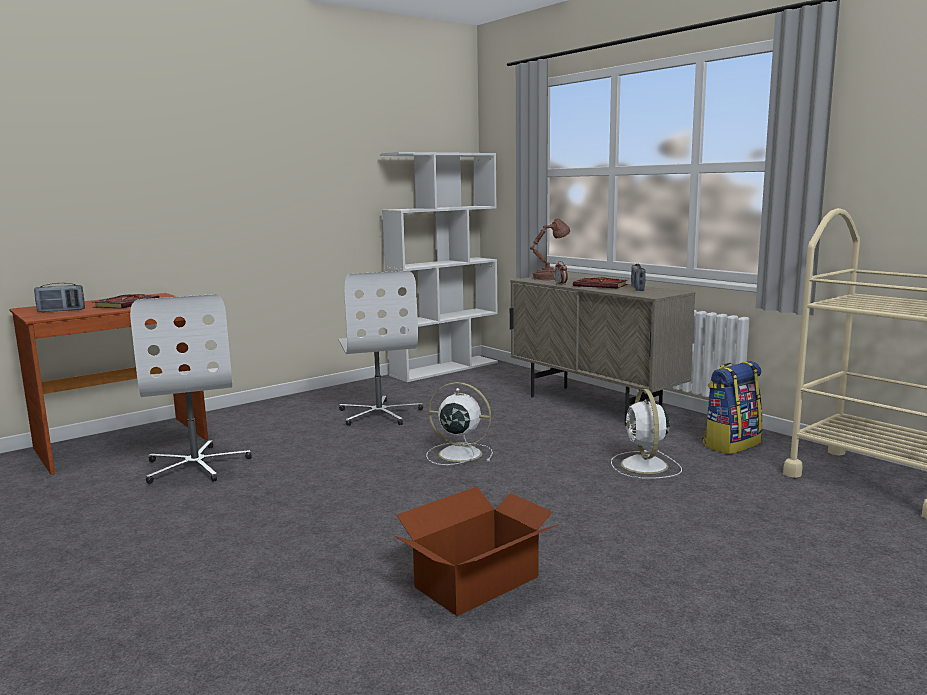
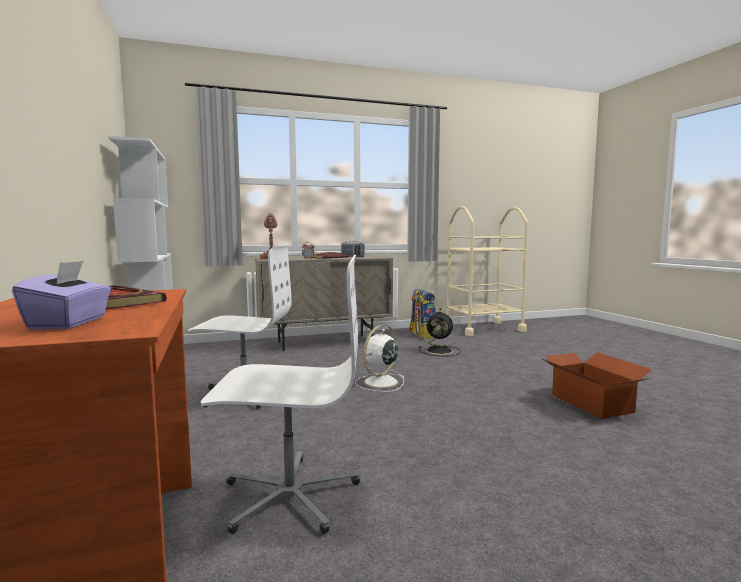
camera: 70 degrees left, 5 degrees down
(61, 311) = (69, 323): radio -> purple tissue box
(645, 466) = (440, 351): white fan -> black fan

